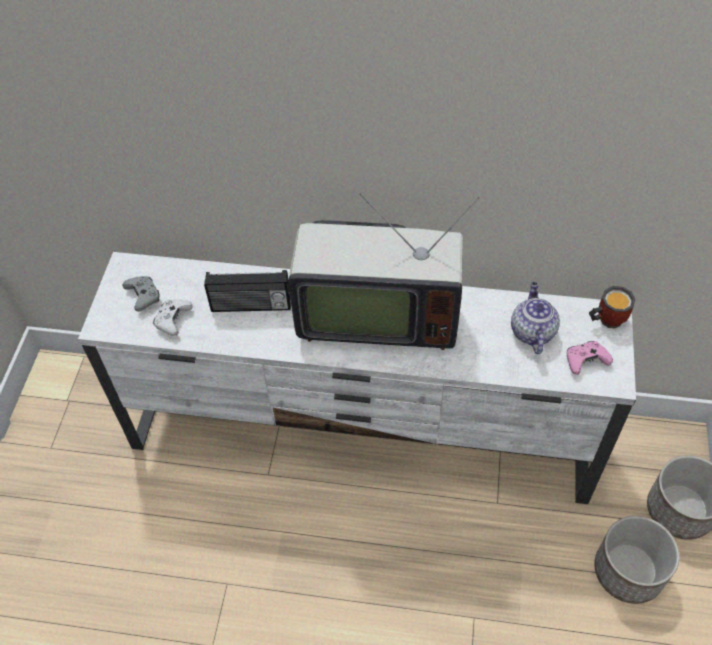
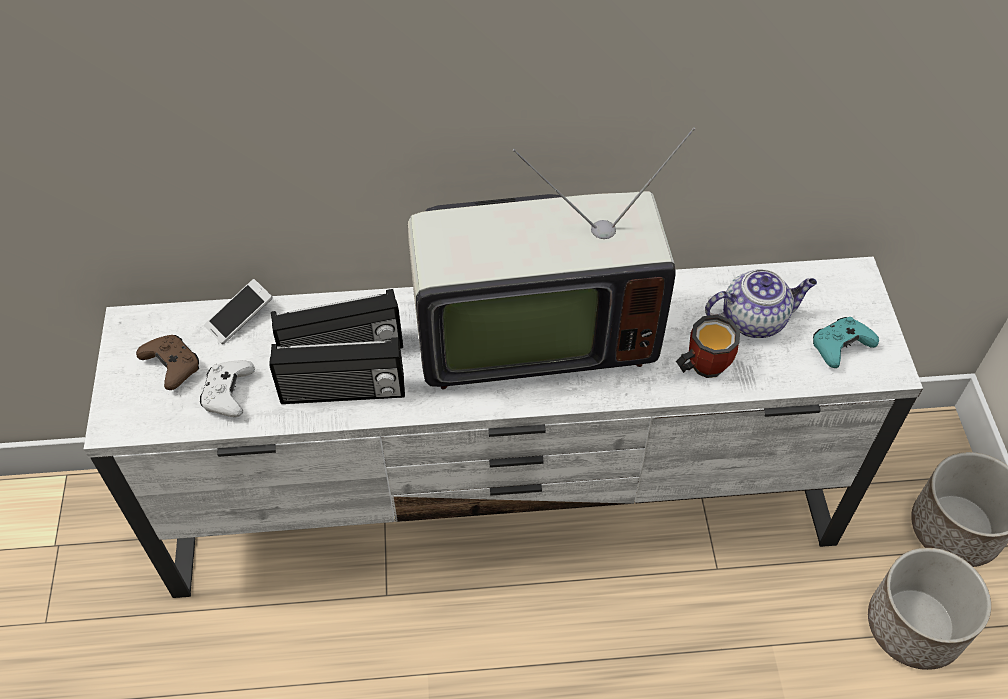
camera: 15 degrees left, 0 degrees up
(143, 296) = (173, 366): grey game controller -> brown game controller
(193, 272) = (240, 318): none -> phone
(244, 332) = (343, 393): none -> radio
(531, 331) = (754, 319): teapot -> teapot turned 90 degrees clockwise
(585, 361) = (839, 347): pink game controller -> turquoise game controller
(606, 319) = (848, 285): mug -> mug (701, 365)

